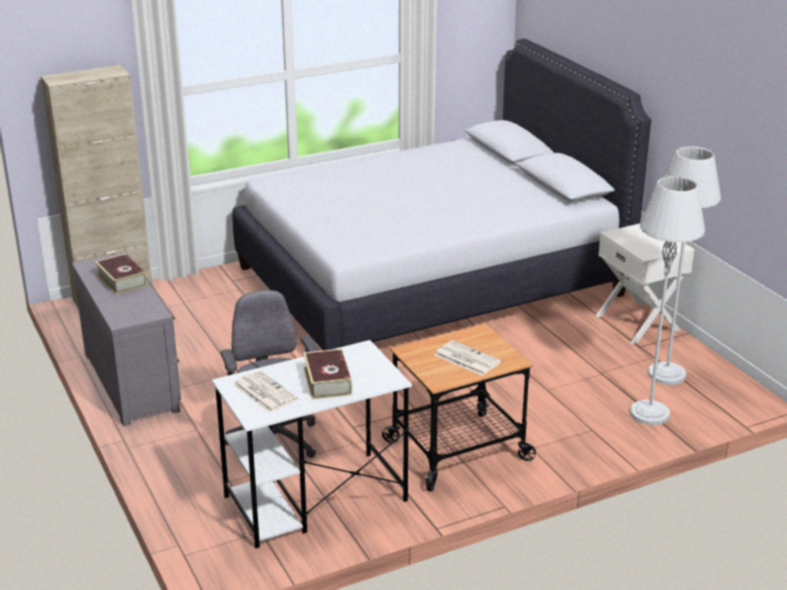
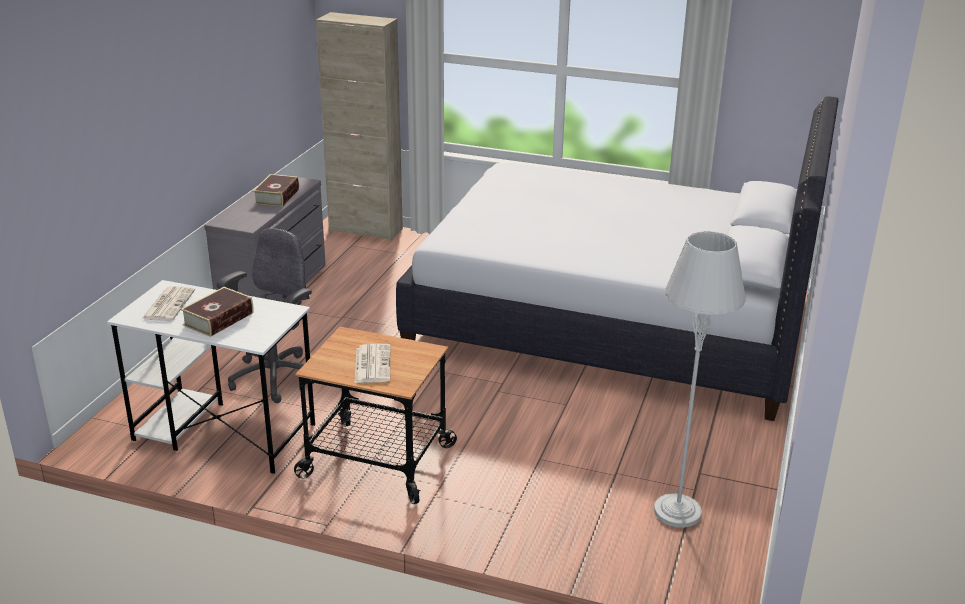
camera: 45 degrees right, 0 degrees up
(638, 322) = (741, 452): white nightstand -> none
(649, 414) = (591, 534): grey floor lamp -> none

